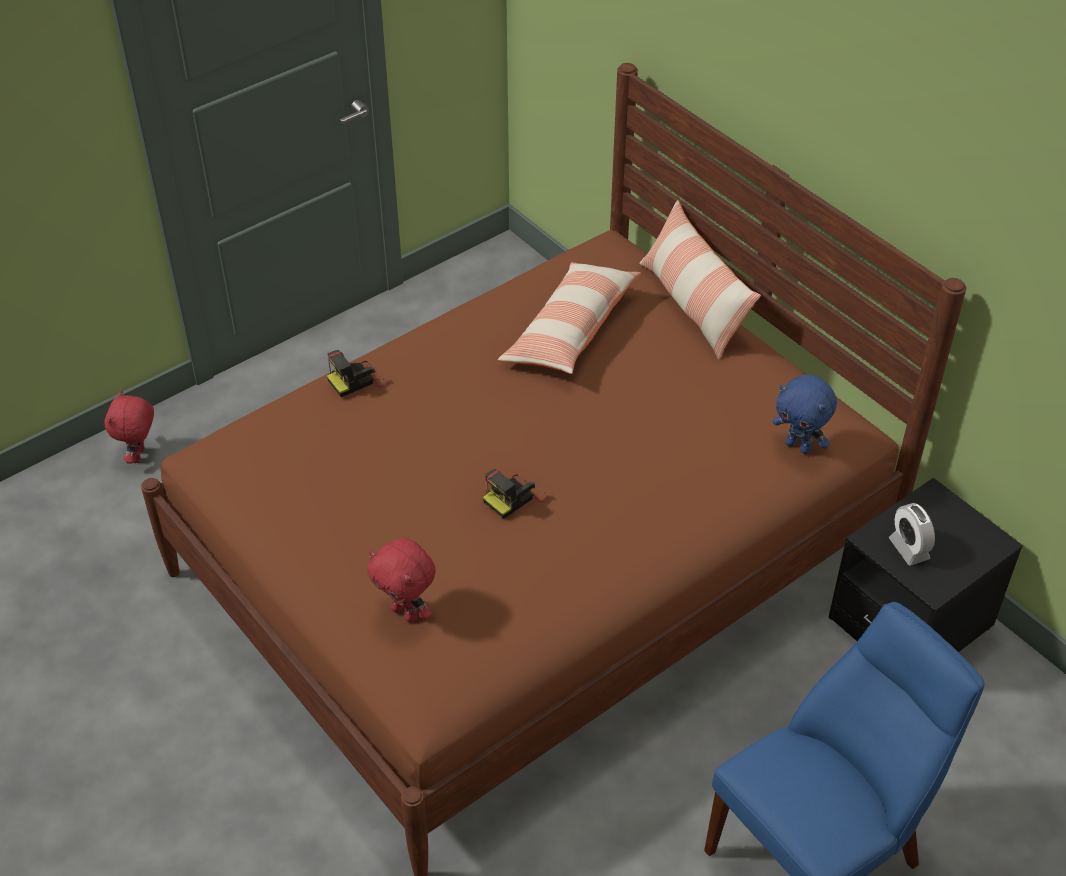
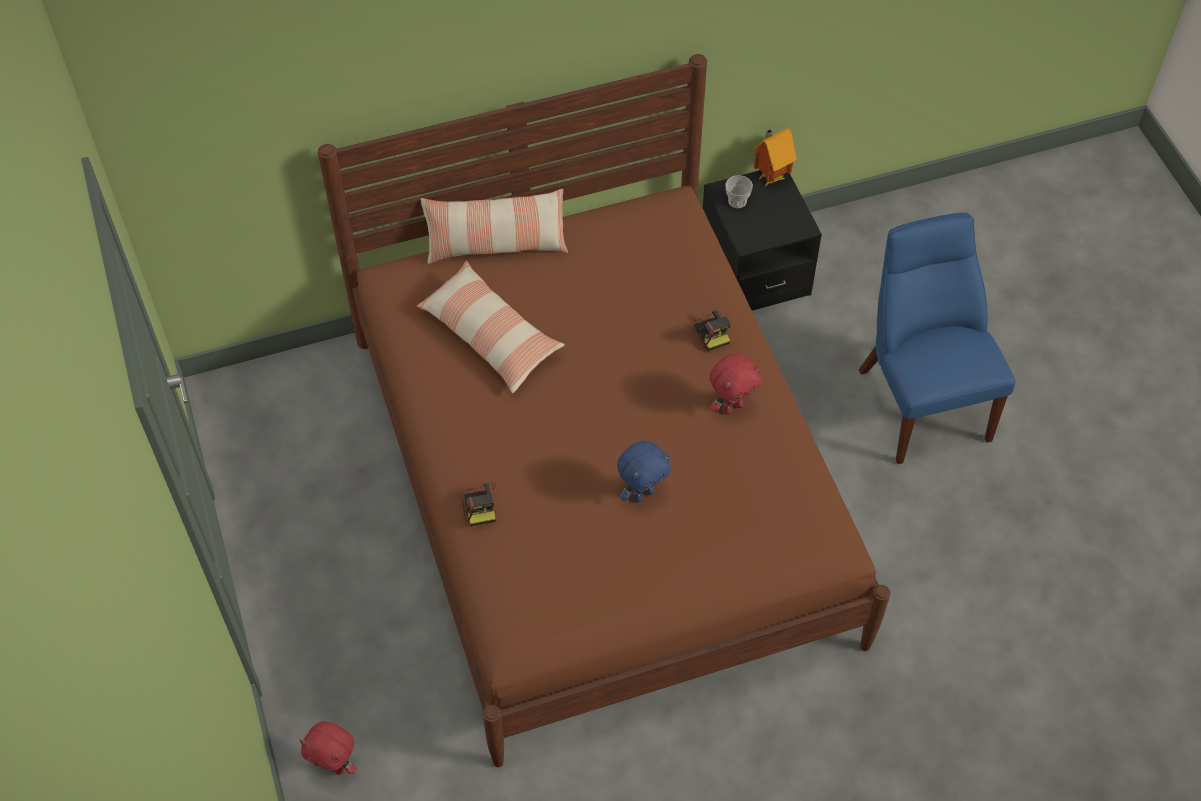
camera: 70 degrees left, 10 degrees up
(406, 613) = (750, 535): red plush toy -> red plush toy (732, 407)
(514, 498) = (663, 430): camera -> camera (710, 331)
(799, 446) = (681, 238): blue plush toy -> blue plush toy (642, 493)
(909, 549) = (764, 225): alarm clock -> none
(929, 514) = (737, 201): none -> cup
(989, 536) = (770, 177): none -> toy house

